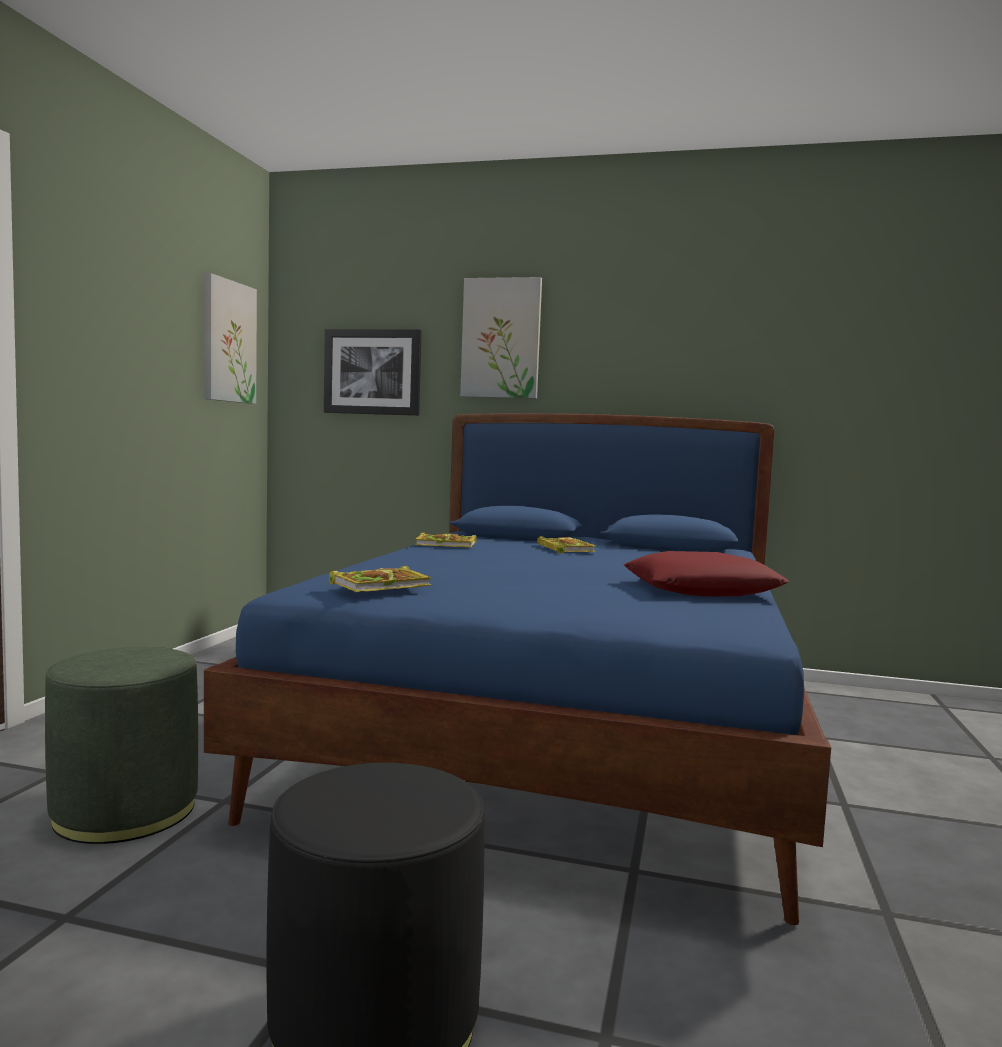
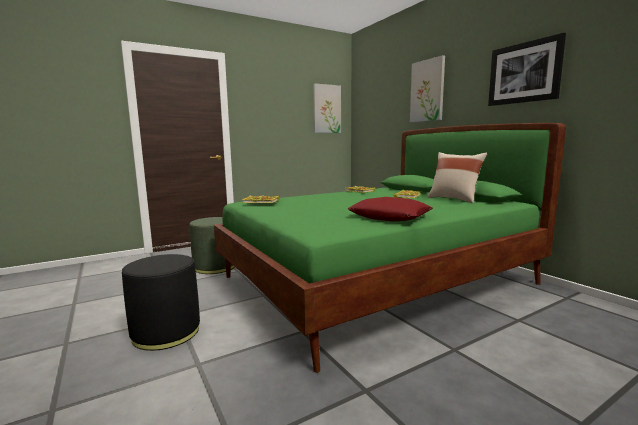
camera: 45 degrees right, 5 degrees up
(372, 372) = (381, 114): picture -> picture (524, 73)
(559, 735) = (376, 281): blue bed -> green bed
(652, 550) = (454, 199): none -> beige pillow

